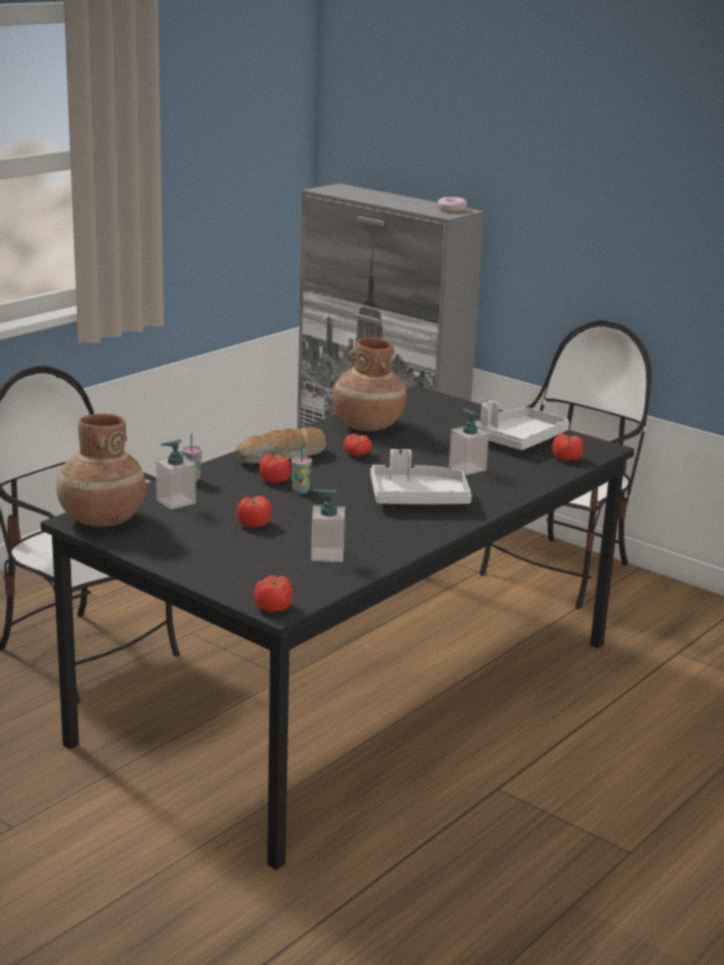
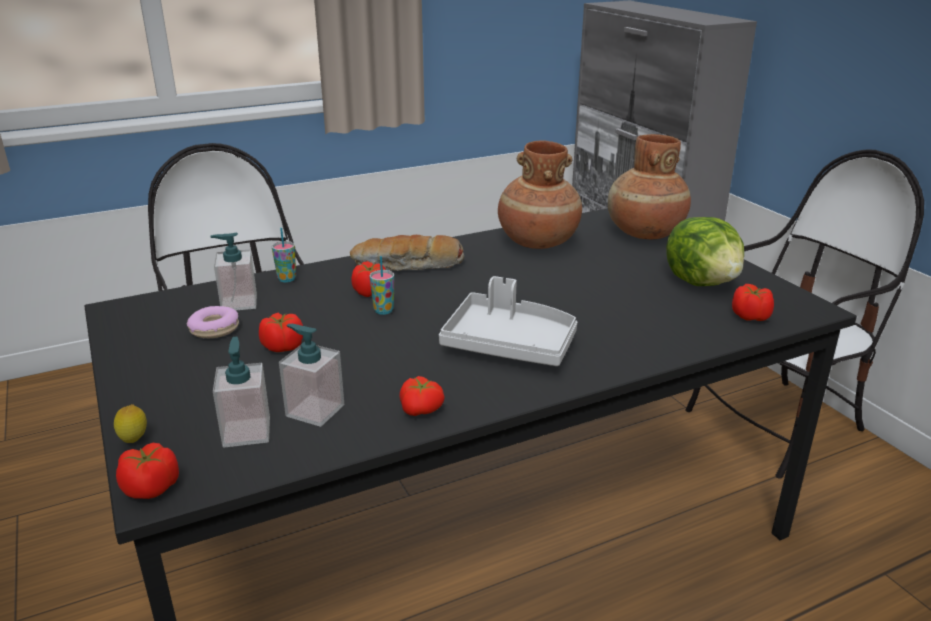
camera: 25 degrees right, 5 degrees up
(101, 519) = (140, 312): brown vase -> brown vase (644, 233)
(225, 589) = (134, 441): none -> lemon
(357, 454) = (494, 274): tomato -> tomato (422, 409)
(451, 209) = (719, 18): donut -> donut (214, 329)
(467, 468) = (607, 311): soap dispenser -> soap dispenser (247, 432)
(518, 440) = (702, 282): grey tray -> lettuce

